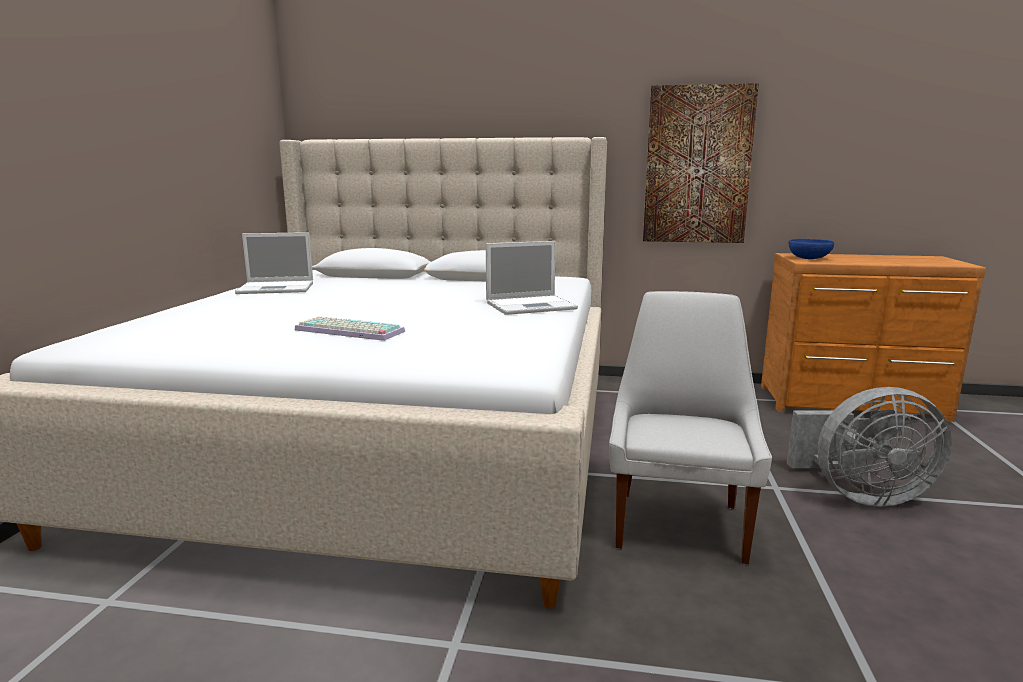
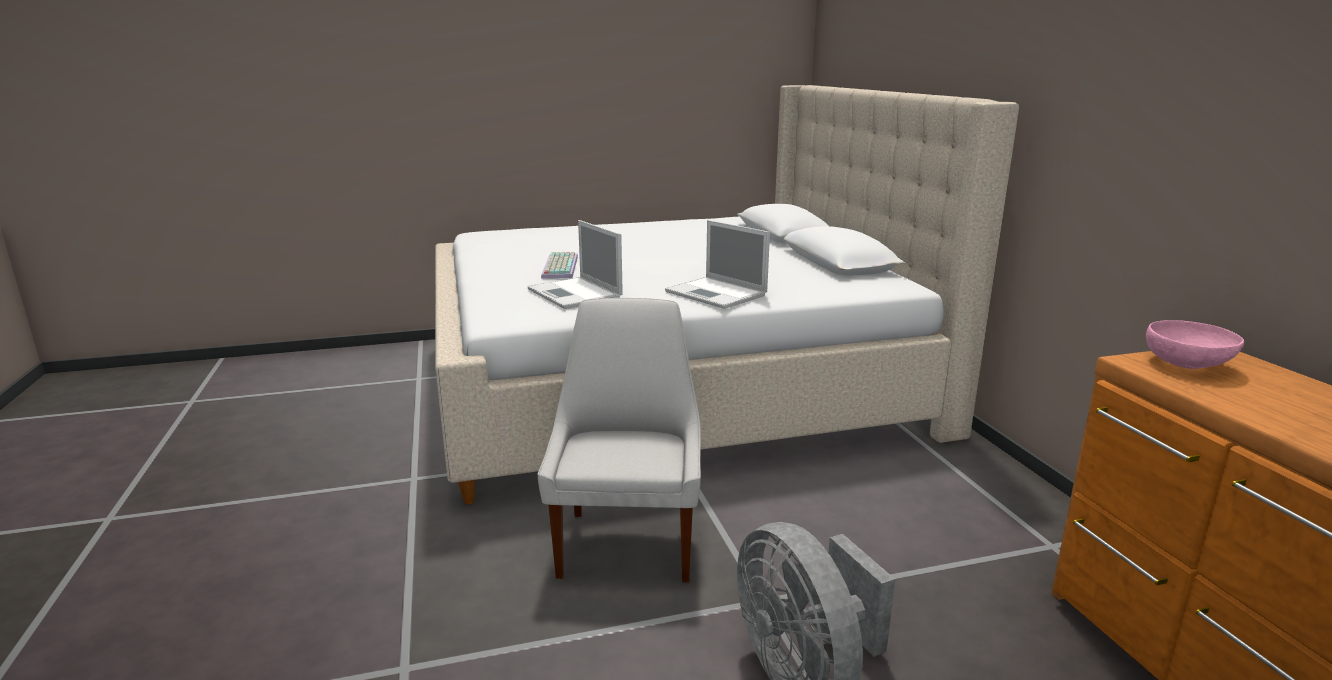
camera: 65 degrees right, 5 degrees up
(278, 288) = (677, 227): laptop -> laptop (575, 294)
(678, 522) = (628, 542): white chair -> white chair turned 75 degrees counterclockwise
(697, 165) = (1138, 158): picture -> none
(809, 258) = (1188, 364): blue bowl -> pink bowl

